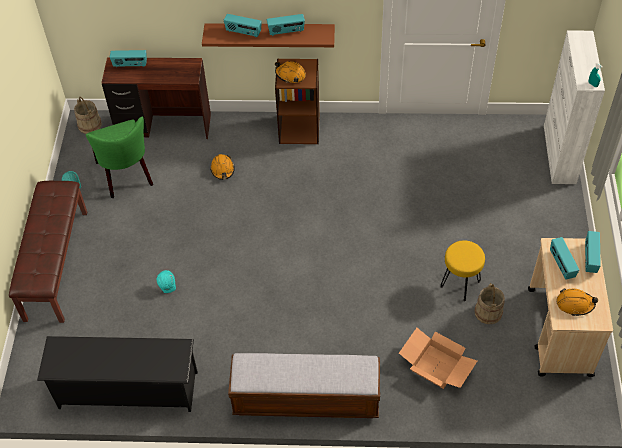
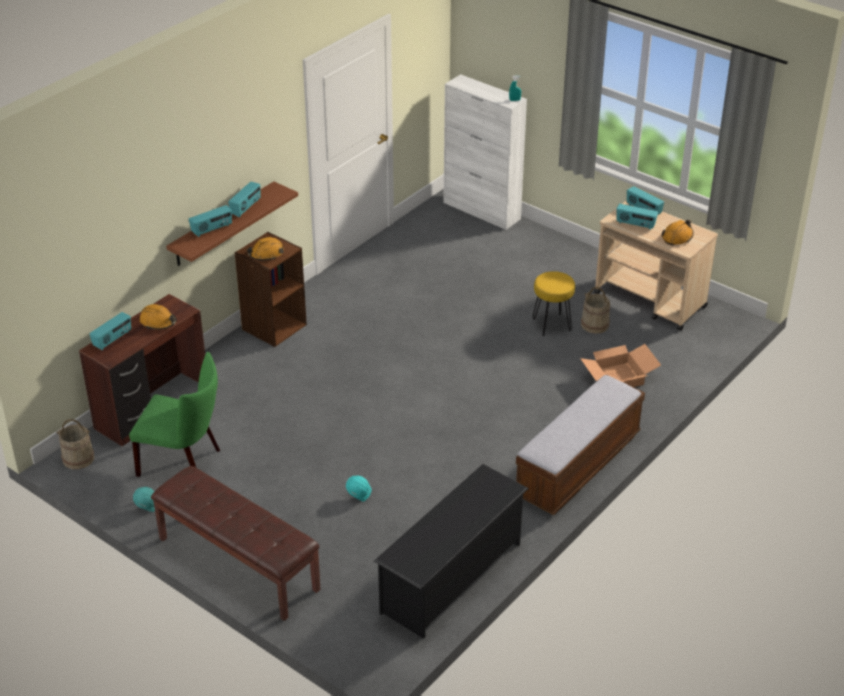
camera: 55 degrees left, 15 degrees down
(222, 169) = (260, 395): orange hard hat -> orange hard hat (158, 322)

